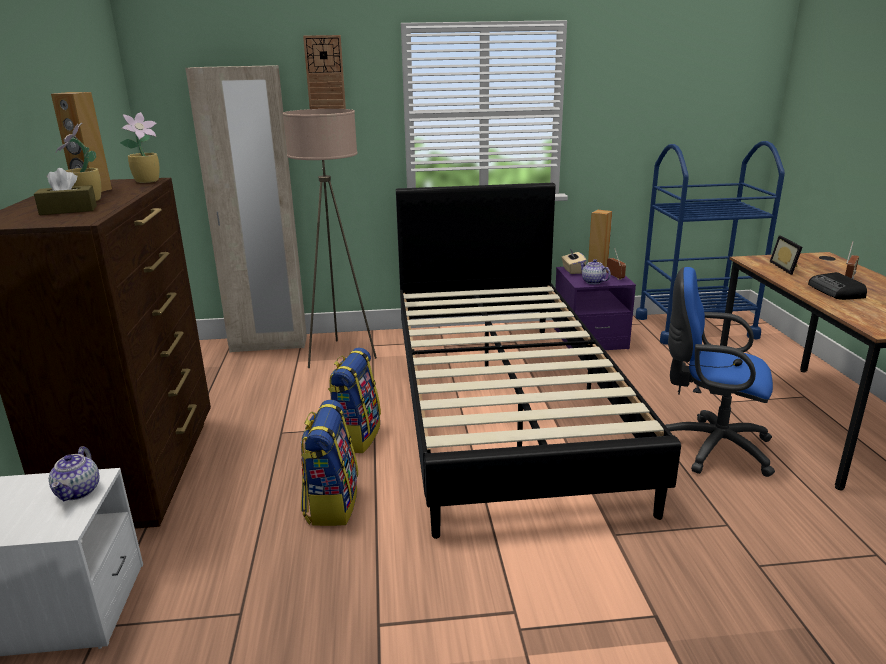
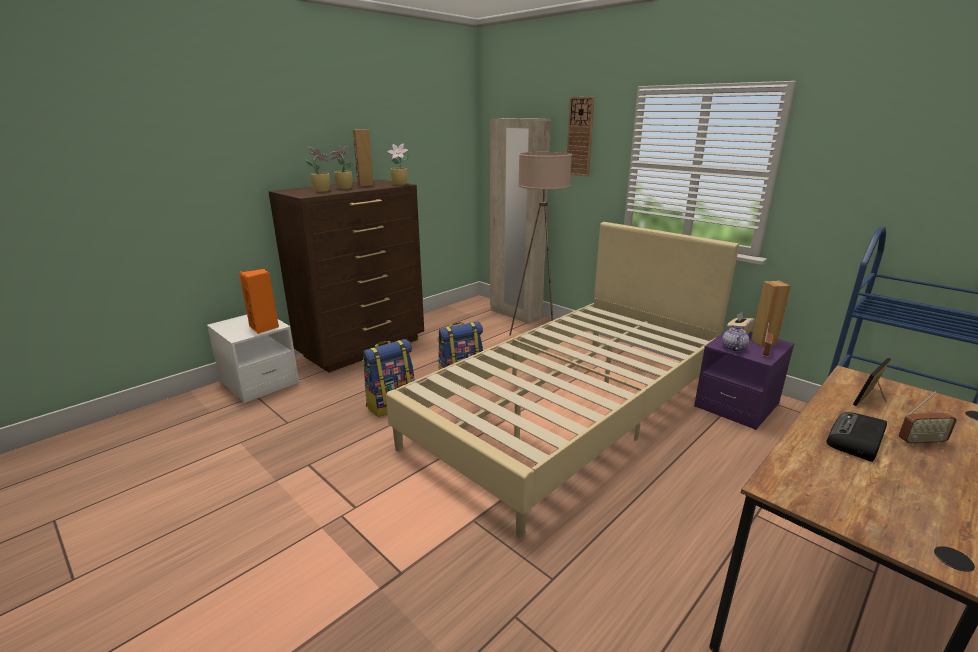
camera: 50 degrees right, 0 degrees up
(68, 210) = (321, 191): brown tissue box -> potted plant
(78, 492) = (264, 327): teapot -> orange speaker
(503, 405) = (569, 411): black bed -> beige bed
(709, 447) = (661, 531): blue office chair -> none

